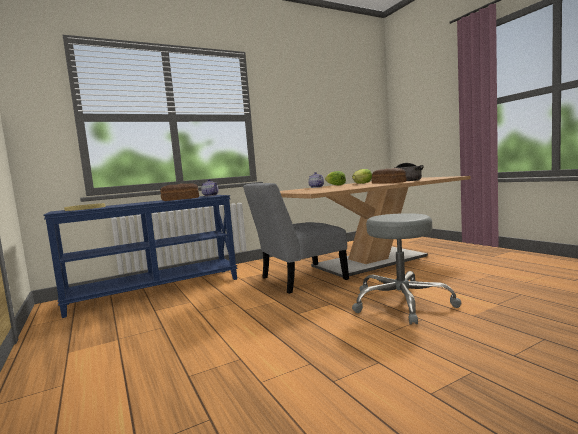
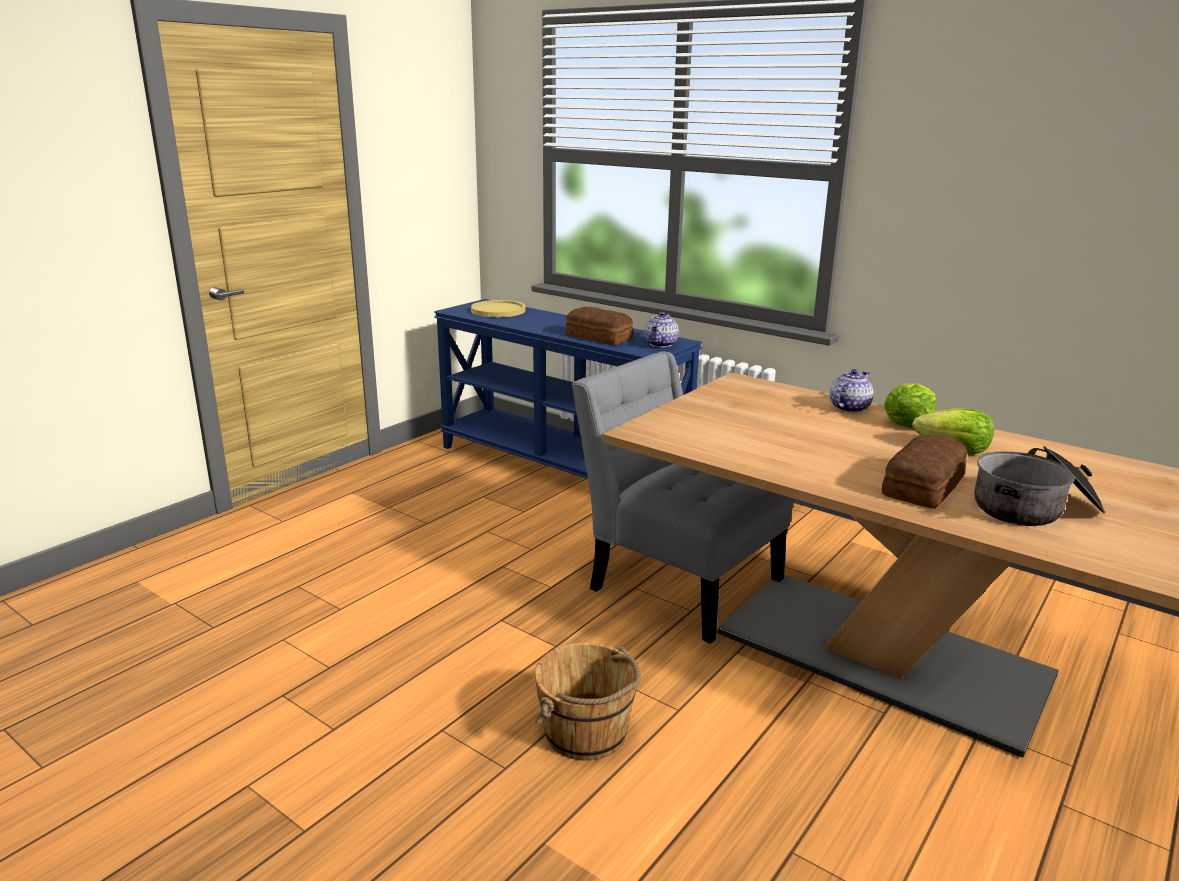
camera: 65 degrees right, 15 degrees up
(401, 303) = (587, 733): grey stool -> brown bucket

